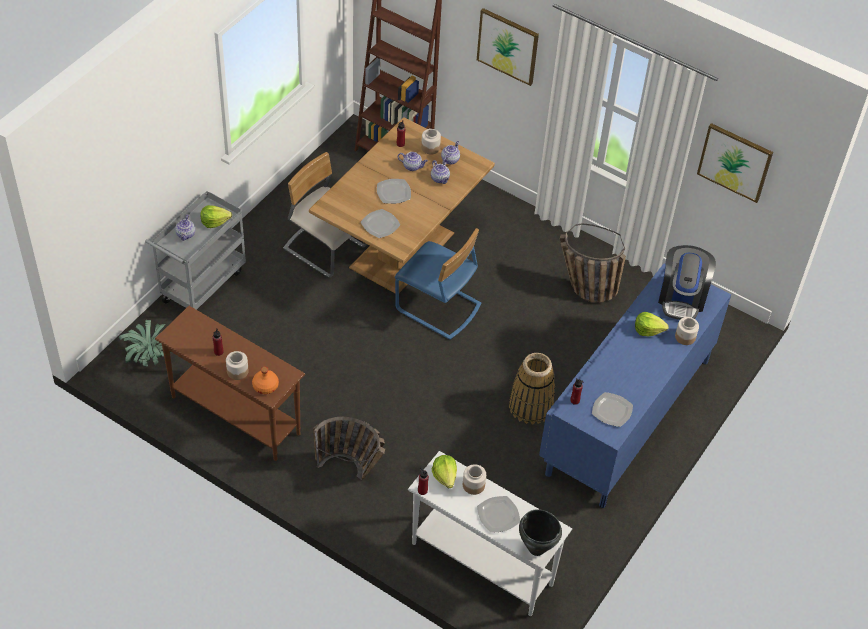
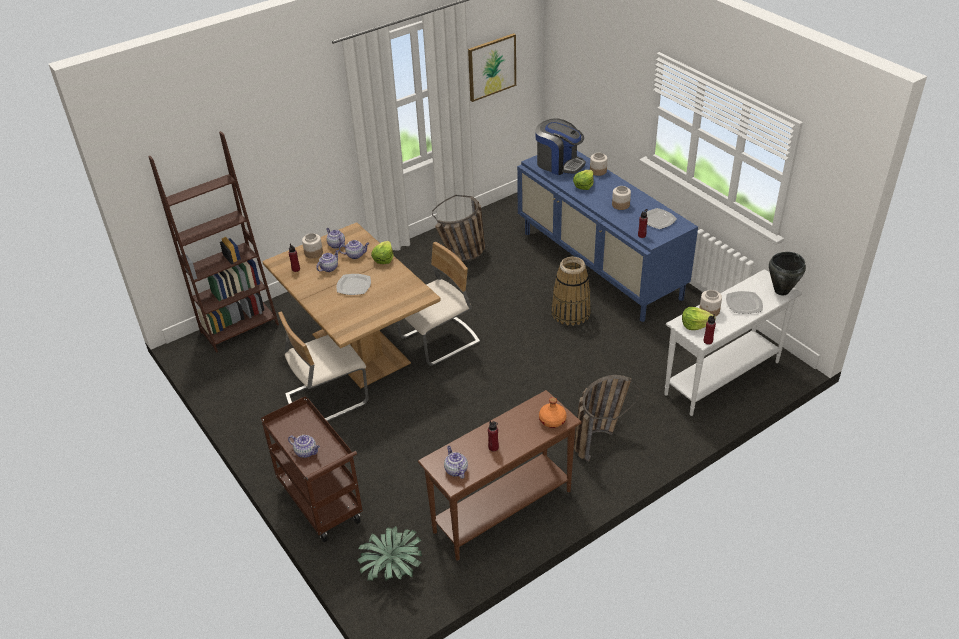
camera: 65 degrees left, 10 degrees down
(184, 333) = (455, 470): none -> teapot
(201, 288) = (322, 506): grey cart -> brown cart
(215, 221) = (302, 425): lettuce -> lettuce (383, 259)
(237, 371) = (525, 437): jar -> jar (620, 205)
(380, 225) = (389, 302): plate -> none
(438, 308) = (440, 341): blue chair -> beige chair
(508, 46) = (294, 128): picture -> none

